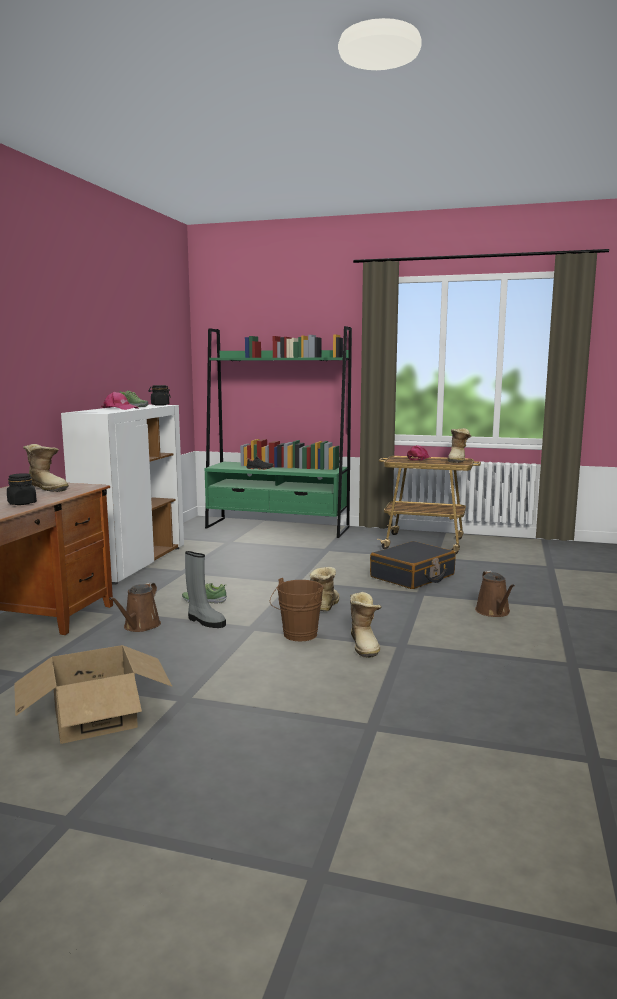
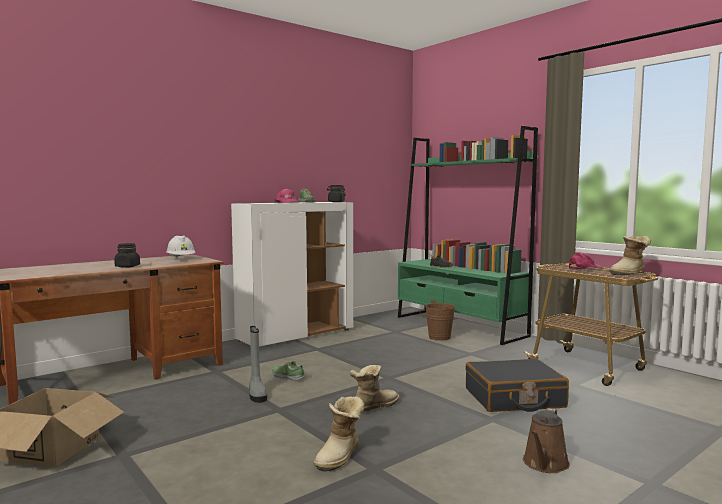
camera: 35 degrees right, 5 degrees down
(48, 488) = (181, 259): boot -> white hard hat
(140, 626) = (209, 385): brown watering can -> none
(297, 636) = (300, 428): brown bucket -> brown bucket (437, 337)

